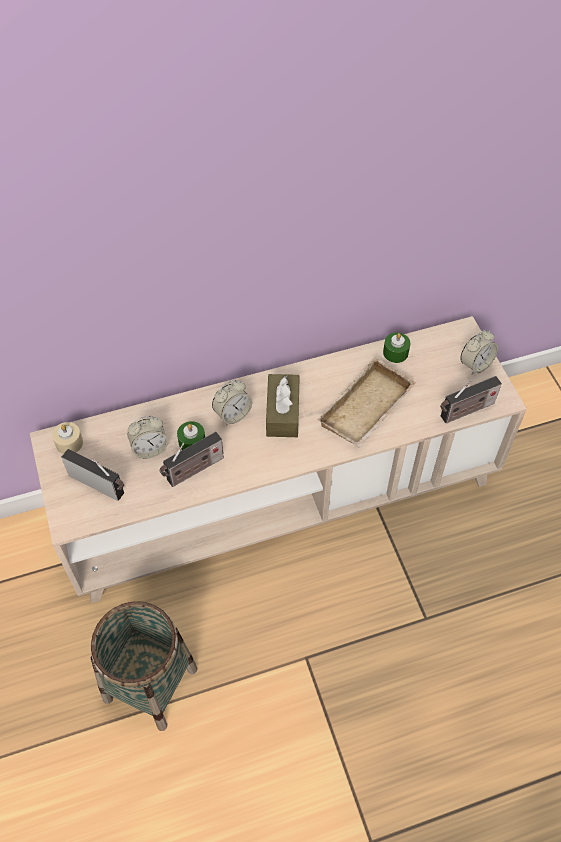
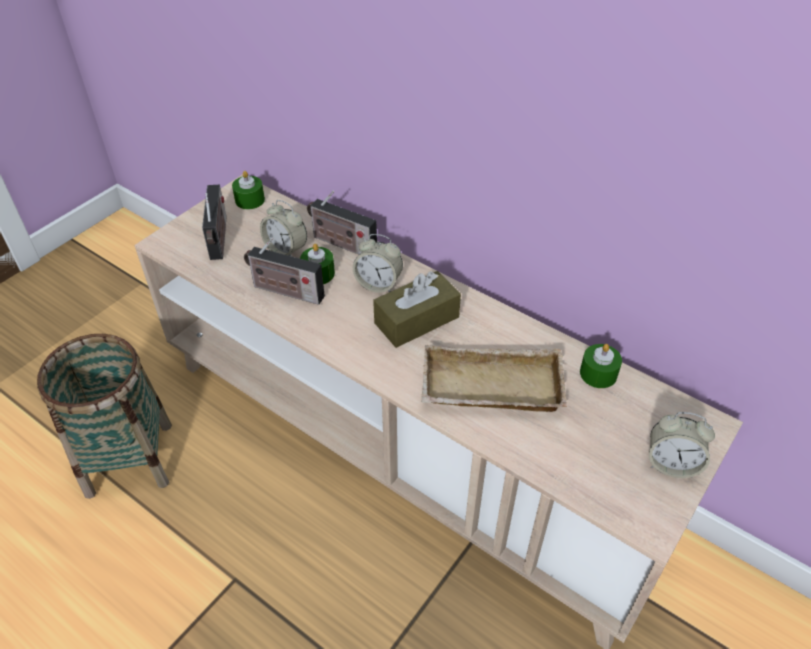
camera: 55 degrees right, 10 degrees down
(69, 443) = (250, 200): beige candle -> green candle
(465, 411) = (587, 490): radio -> radio (341, 244)

